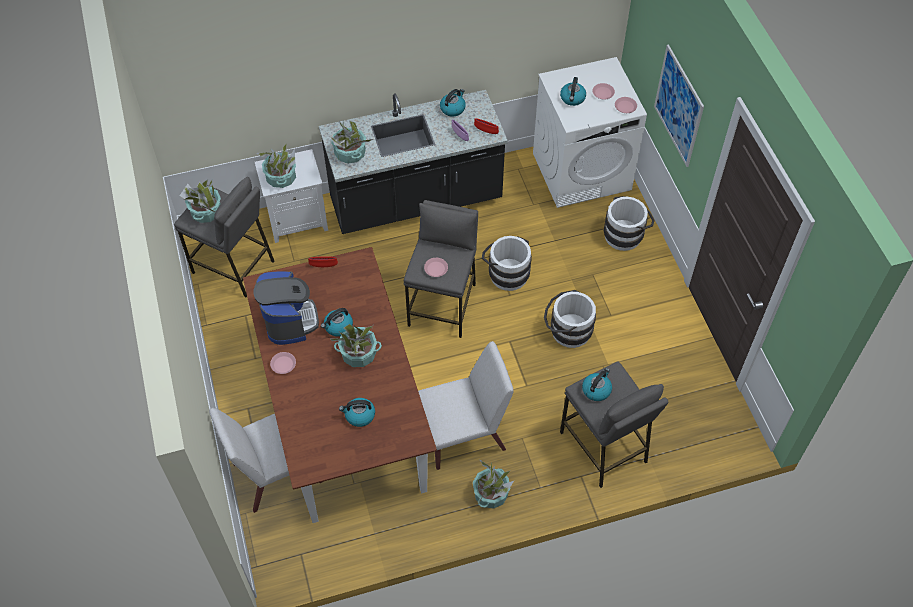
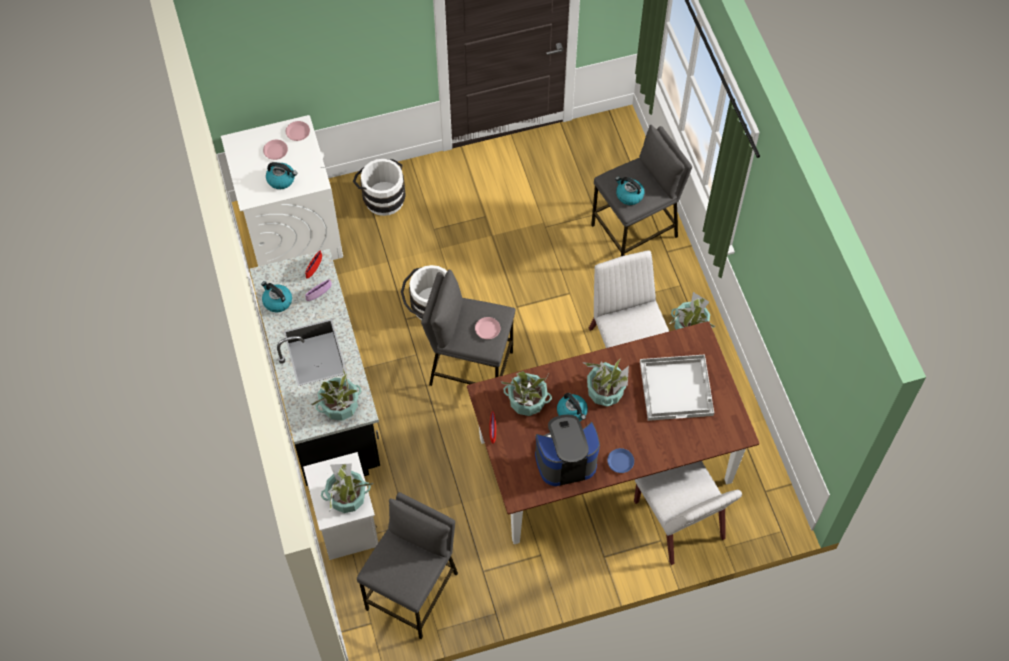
camera: 90 degrees left, 5 degrees up
(206, 212) = (402, 571): potted plant -> potted plant (527, 401)
(283, 364) = (620, 462): pink plate -> blue plate
(359, 415) = (676, 388): kettle -> white tray
(566, 330) = (504, 255): white bucket -> none
(678, 106) = (345, 64): picture -> none

